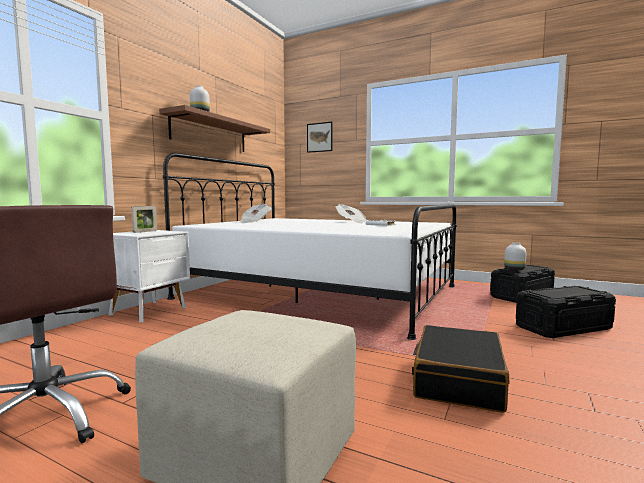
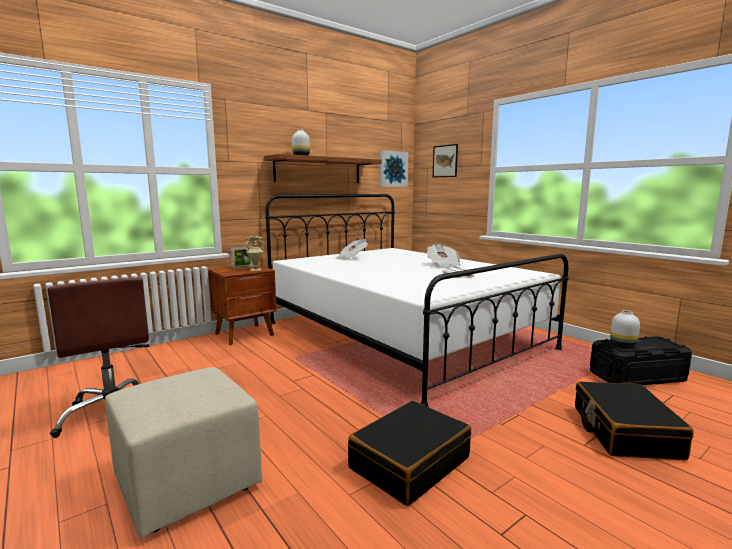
camera: 25 degrees right, 5 degrees up
(150, 311) = (245, 334): white nightstand -> brown nightstand
(165, 232) = (255, 269): none -> beige vase
(270, 143) = (393, 169): none -> picture
(563, 327) = (624, 432): black storage box -> black suitcase

